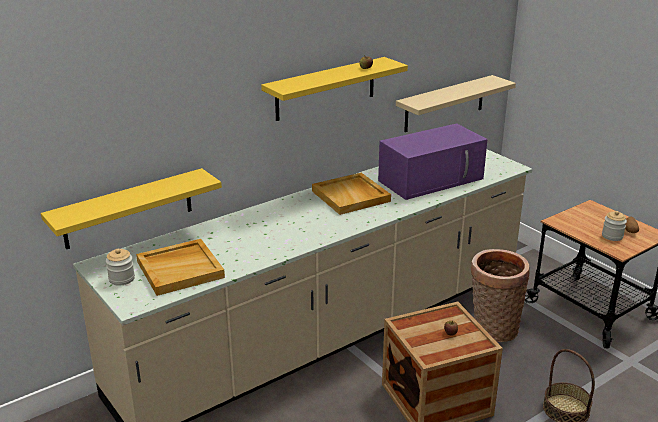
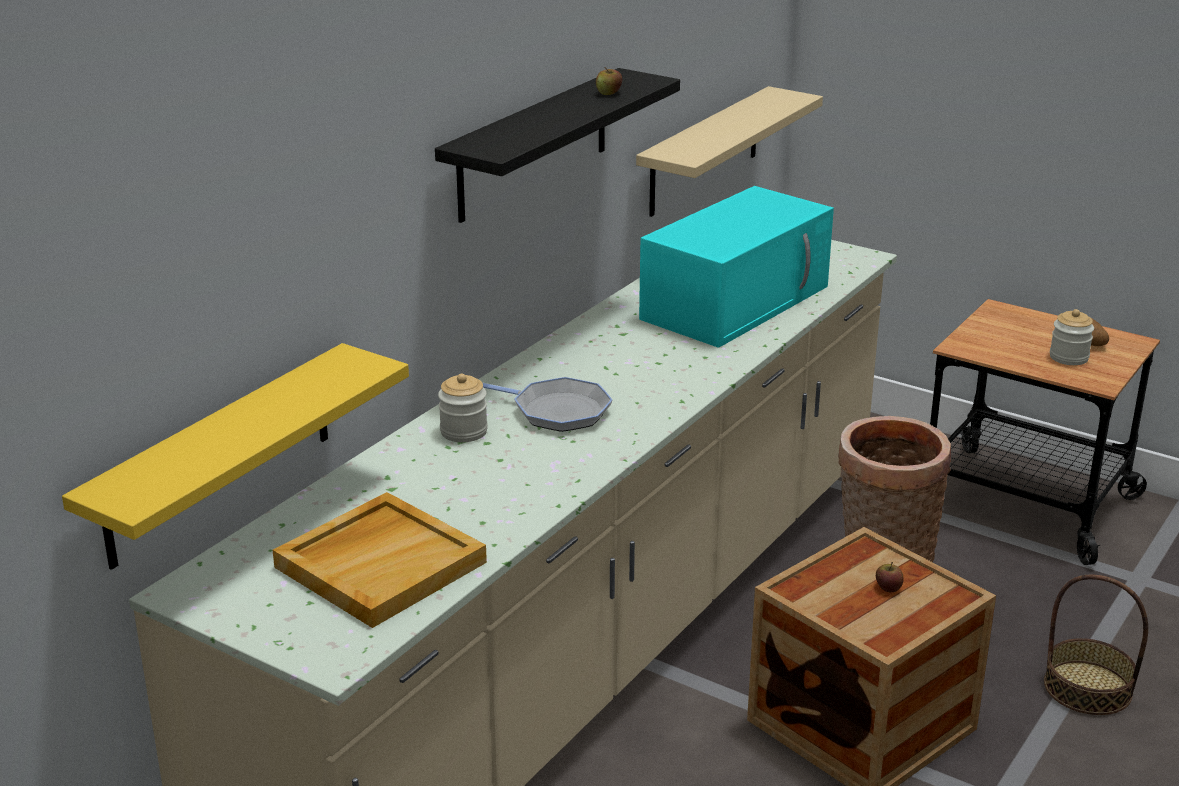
camera: 20 degrees left, 0 degrees up
(121, 279) = (268, 609): jar -> jar (463, 431)
(307, 216) = (556, 411): none -> frying pan
(325, 89) = (533, 144): yellow shelf -> black shelf
(351, 196) = (612, 357): beige tray -> none
(432, 179) = (736, 301): purple microwave -> turquoise microwave

